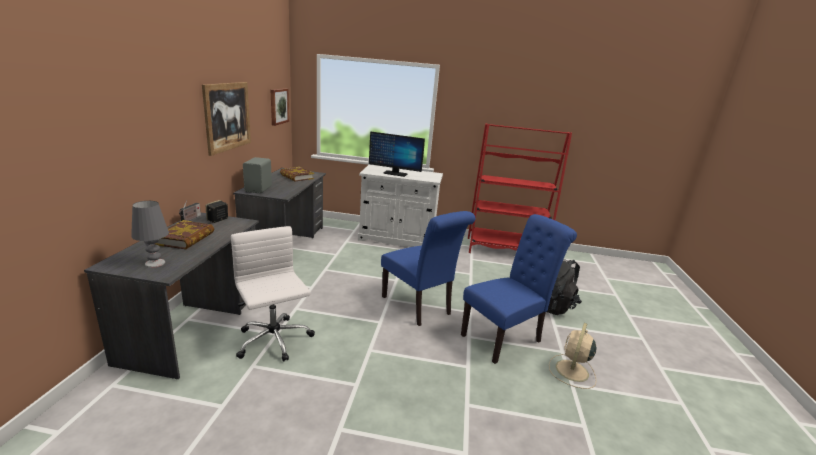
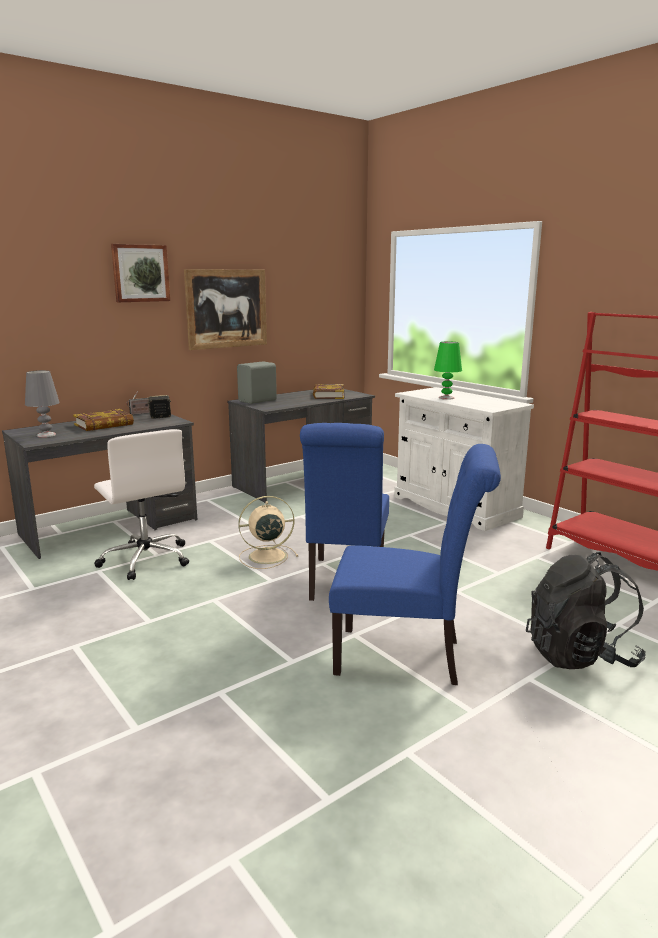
camera: 45 degrees right, 5 degrees down
(274, 341) = (146, 559): white office chair -> white office chair turned 135 degrees clockwise
(278, 106) = (334, 304): picture -> picture (140, 273)
(395, 173) = (446, 398): monitor -> green table lamp
(571, 371) = (439, 739): beige fan -> beige fan (265, 556)

